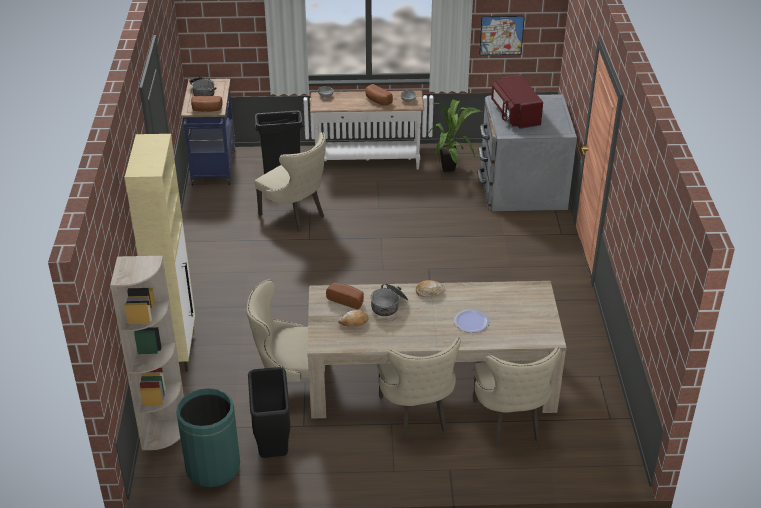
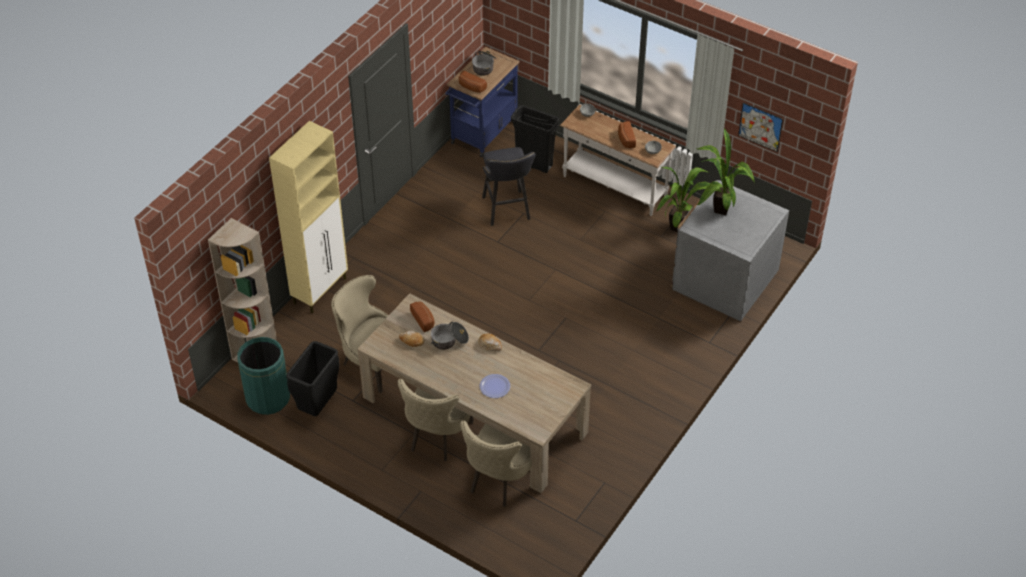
camera: 35 degrees right, 10 degrees up
(295, 215) = (507, 213): beige chair -> black stool
(514, 115) = (720, 212): red microwave -> potted plant

